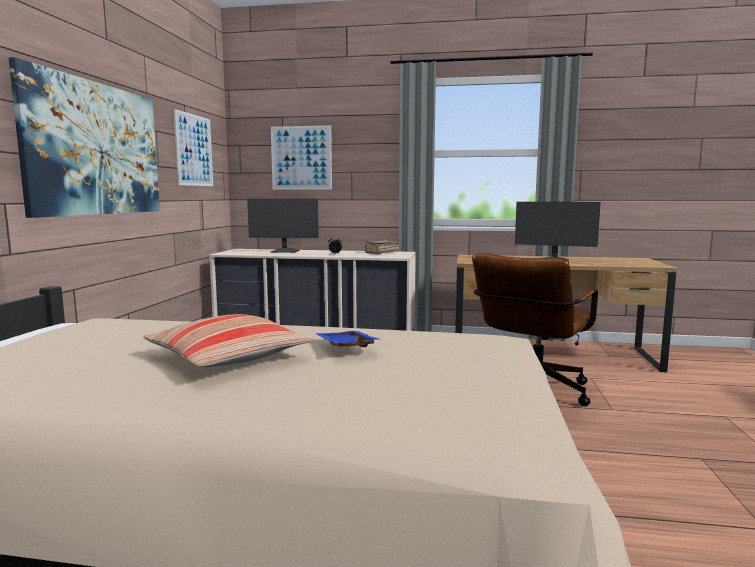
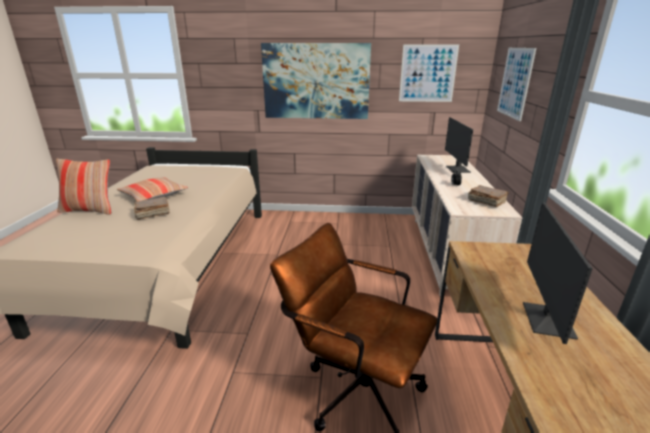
camera: 85 degrees right, 15 degrees up
(285, 404) = (89, 210): none -> pillow
(345, 348) = (152, 214): blue tray -> brown book

